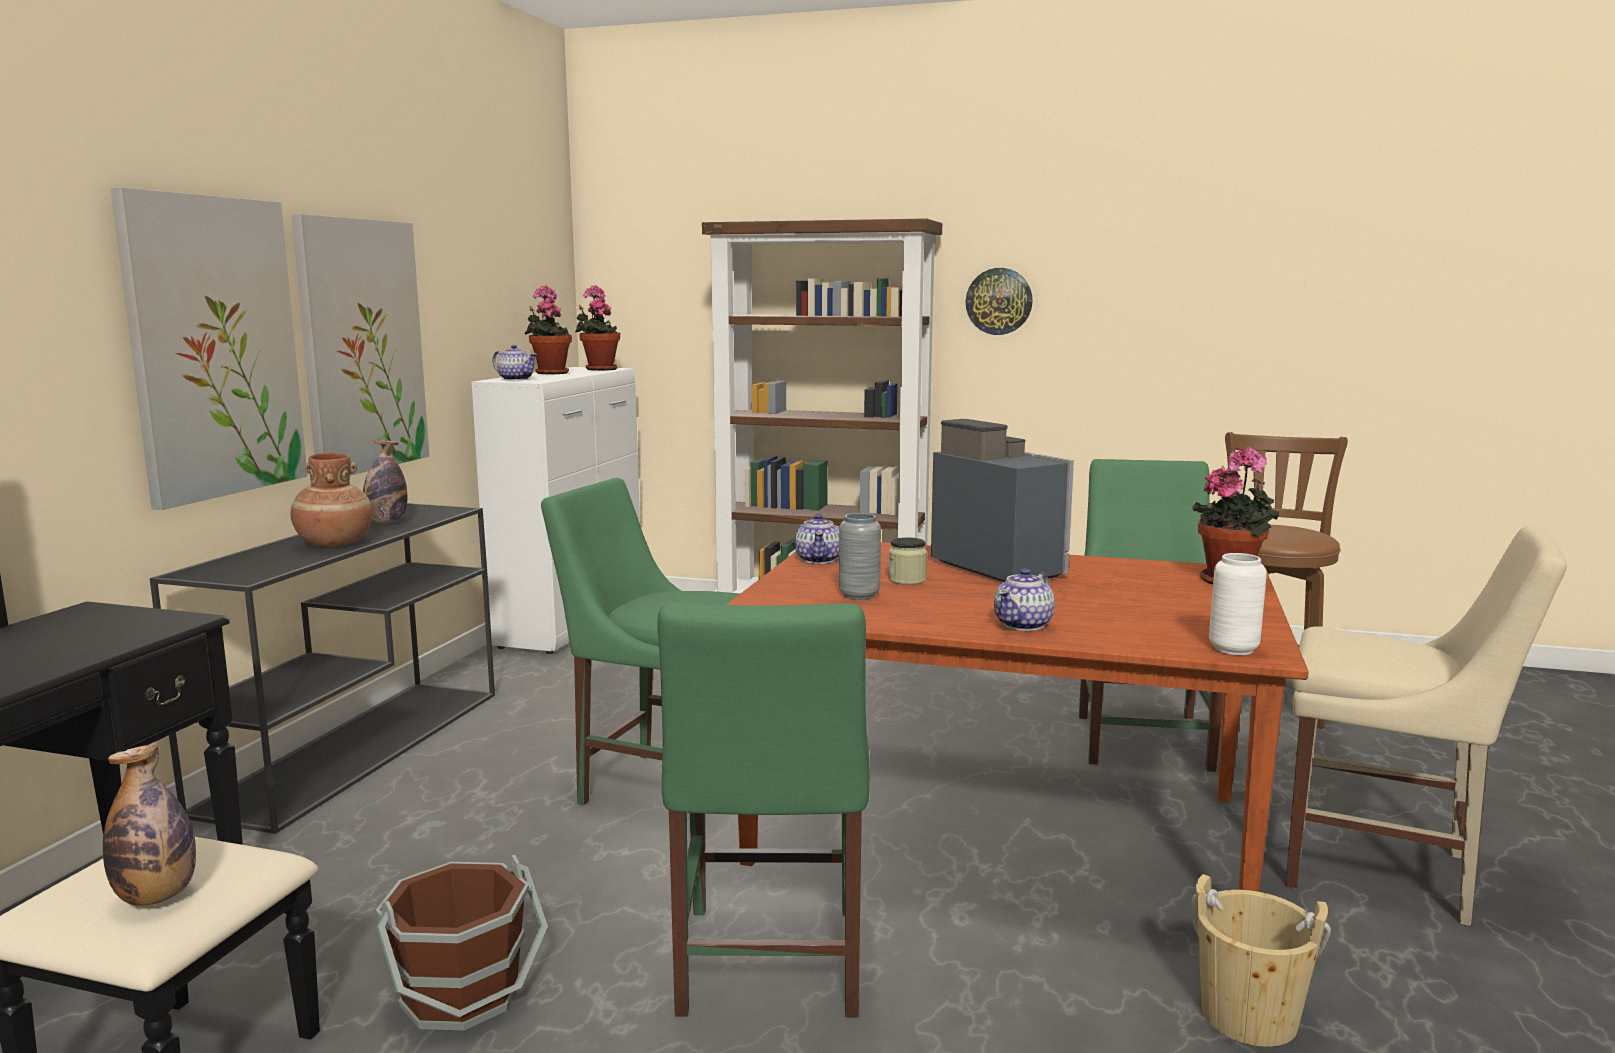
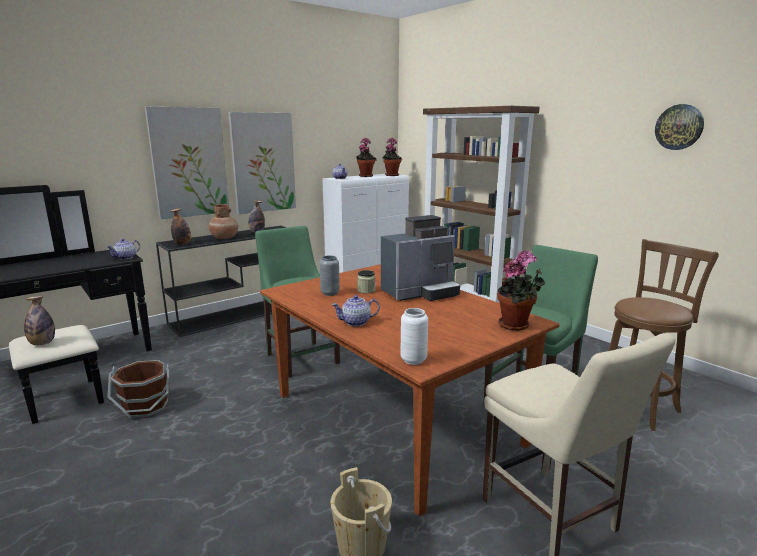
camera: 35 degrees right, 5 degrees up
(250, 570) = (182, 244): none -> bottle
(768, 967) = (231, 436): green chair -> none
(819, 559) = (357, 274): teapot -> teapot (125, 257)
(999, 301) = (566, 150): wall clock -> wall clock (679, 127)
(999, 567) = (421, 293): coffee machine -> coffee machine turned 60 degrees clockwise

